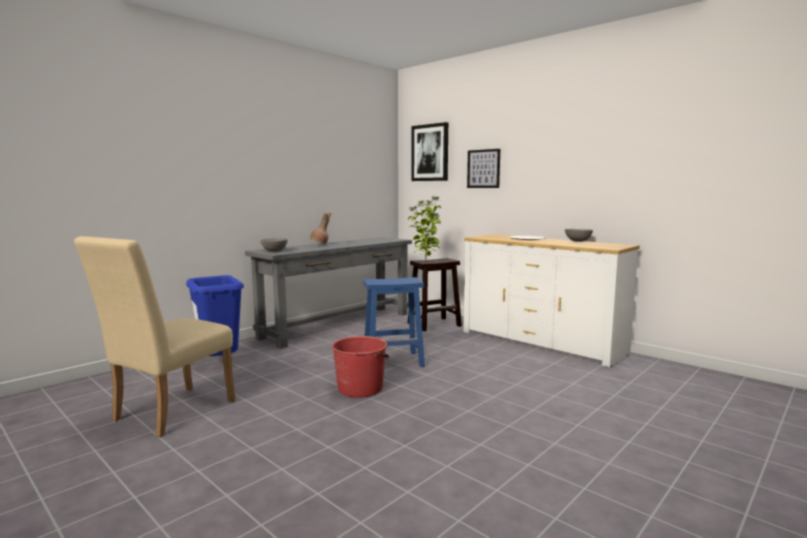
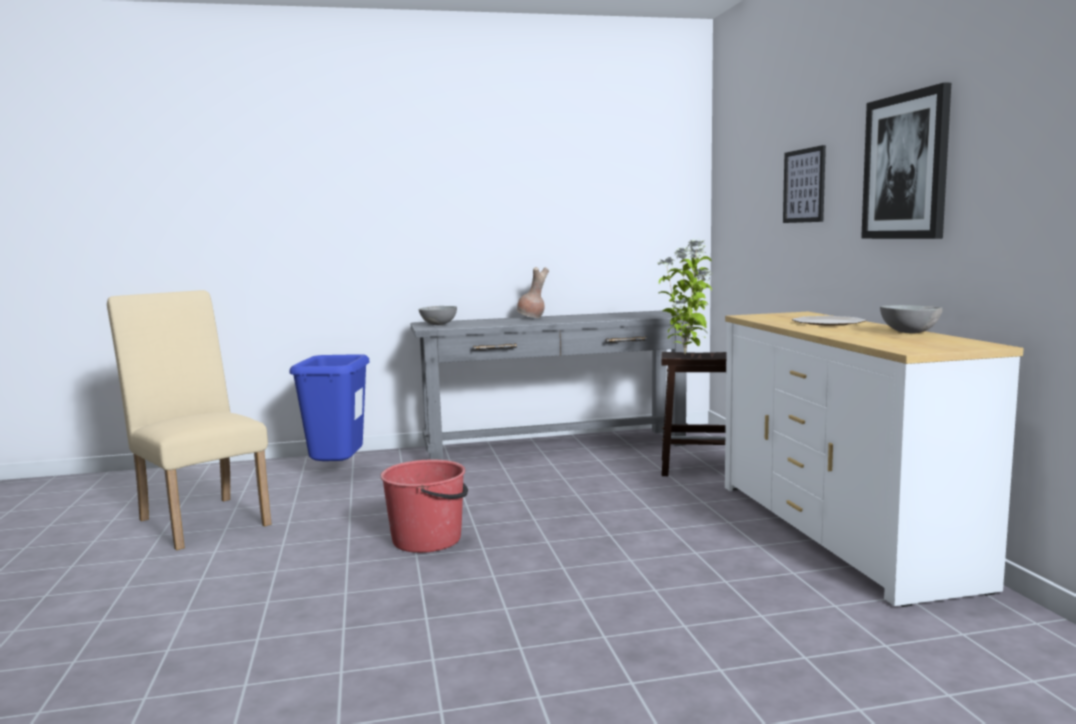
camera: 35 degrees right, 0 degrees up
(167, 413) = (201, 519): beige chair -> beige chair turned 75 degrees clockwise
(394, 361) = (538, 512): blue stool -> none
(430, 152) = (743, 161): picture -> picture (906, 167)

